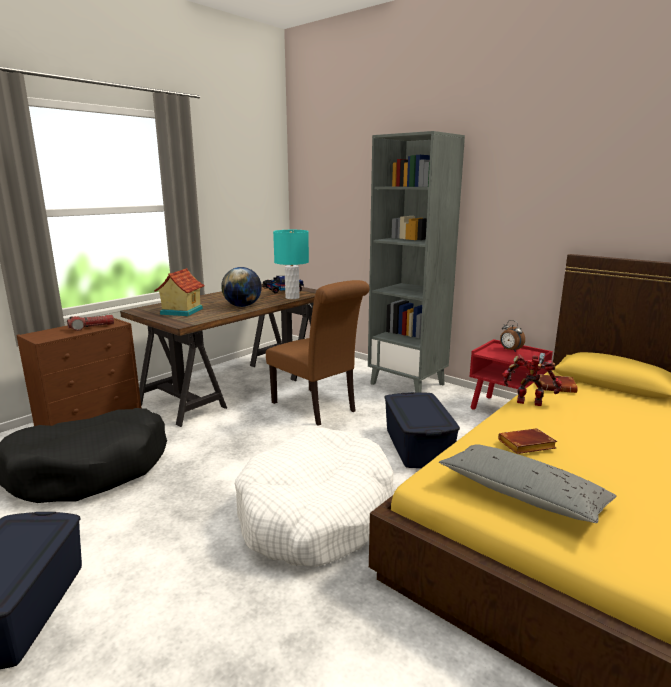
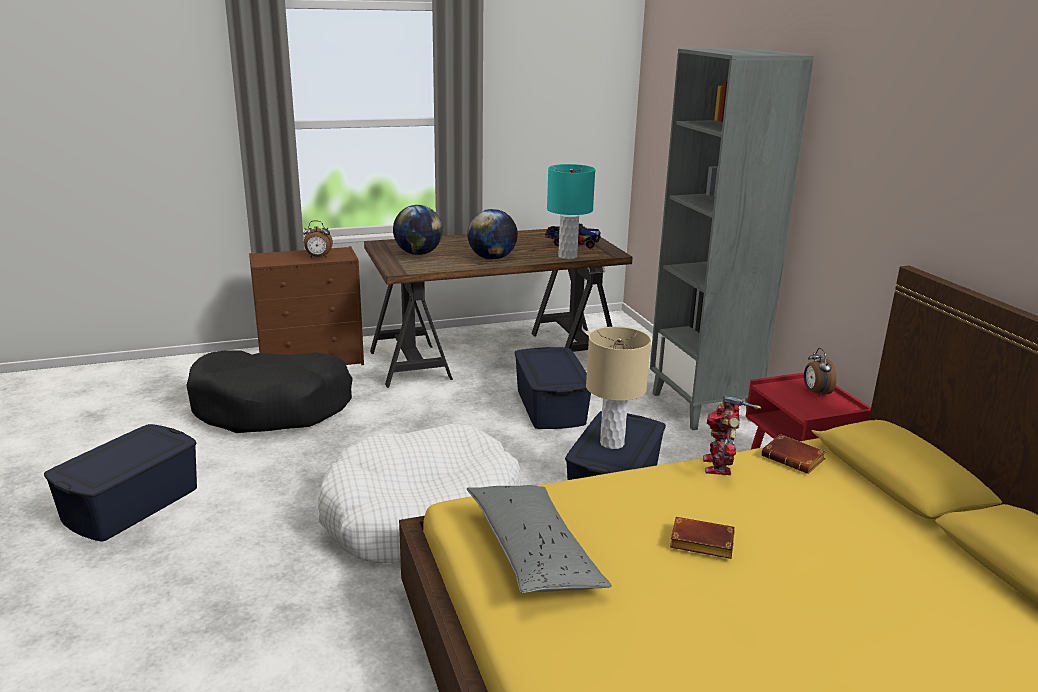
camera: 30 degrees right, 5 degrees up
(91, 327) = (318, 257): flashlight -> alarm clock
(180, 311) = (418, 253): toy house -> globe
(317, 408) = (550, 407): brown chair -> blue storage box
(419, 413) = (612, 443): none -> beige table lamp
(526, 446) = (619, 510): brown book -> brown book (699, 544)
(529, 402) = (720, 466): toy robot -> toy robot turned 135 degrees counterclockwise

